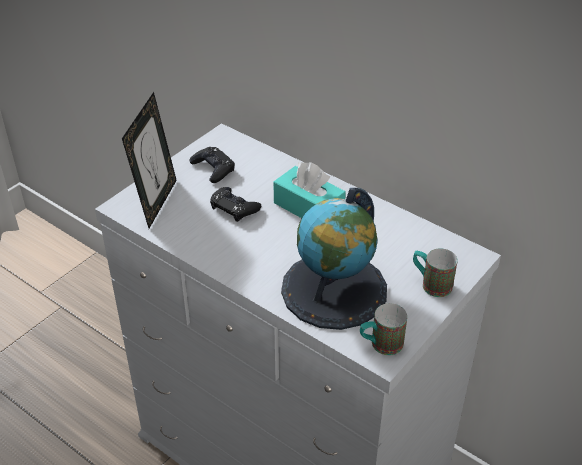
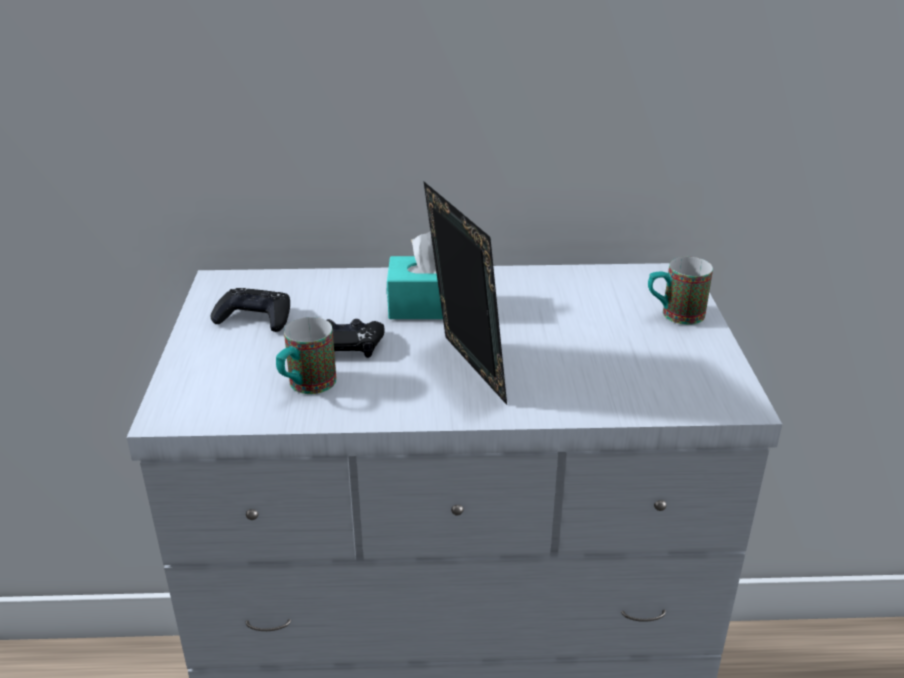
camera: 40 degrees left, 10 degrees down
(157, 203) = (222, 386): picture frame -> picture frame (464, 372)
(334, 290) = (589, 368): globe -> none
(380, 345) = (718, 394): mug -> mug (306, 386)

